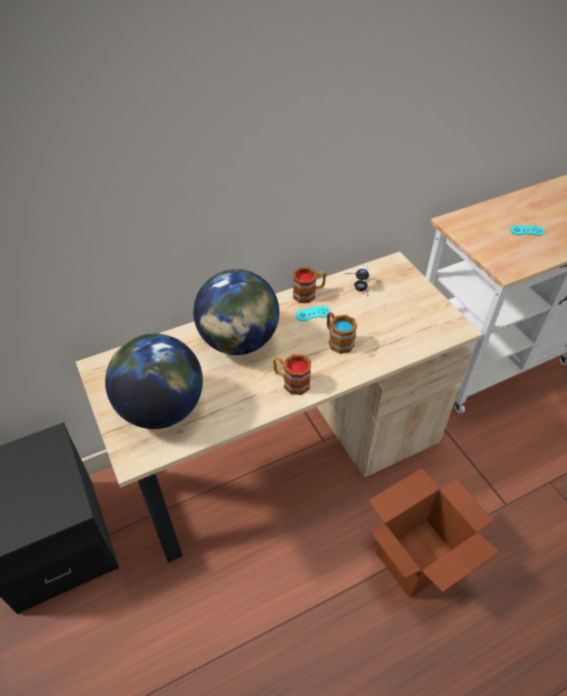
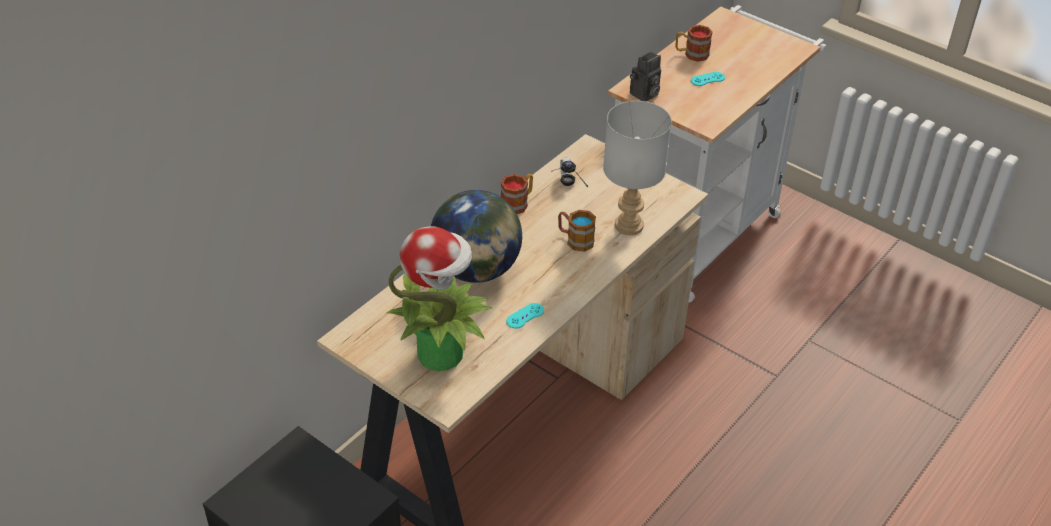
camera: 25 degrees left, 5 degrees down
(161, 408) = (442, 353): globe -> potted plant
(291, 382) = (553, 291): mug -> mug (691, 54)
(312, 313) = (534, 221): turquoise game controller -> turquoise game controller (525, 316)
(394, 342) = (630, 226): none -> grey table lamp
(418, 557) = (713, 454): cardboard box -> none
(460, 230) = (644, 95): none -> camera

